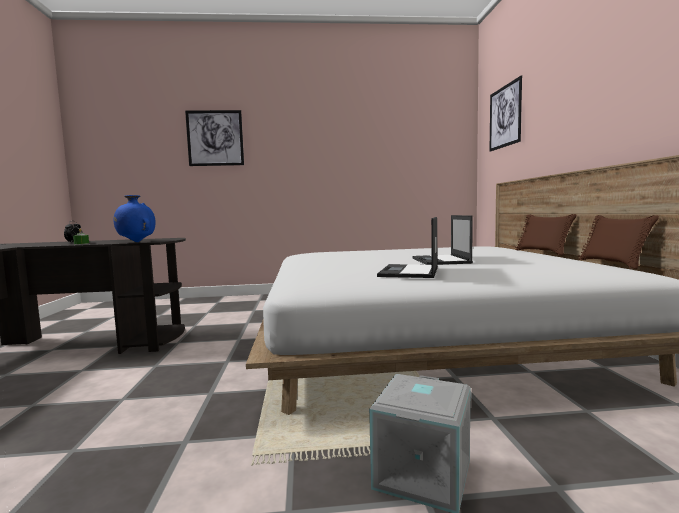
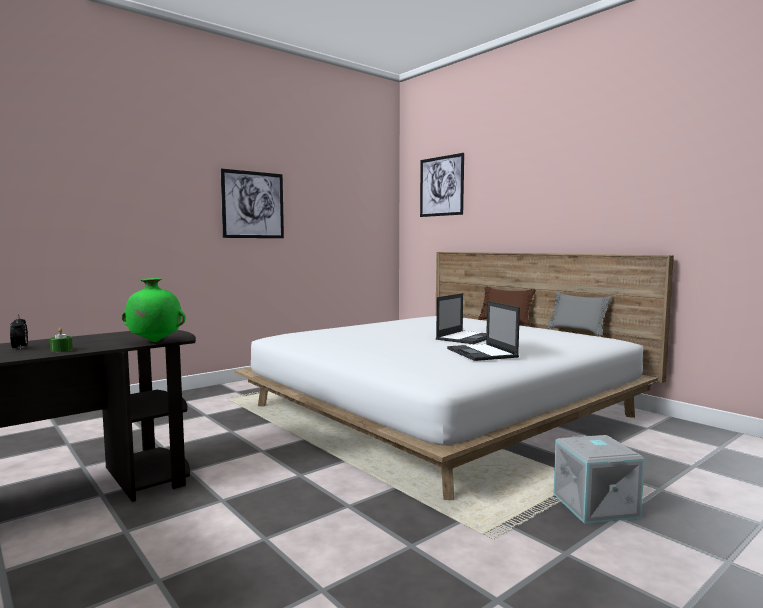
camera: 35 degrees left, 0 degrees up
(136, 242) = (154, 342): blue vase -> green vase
(215, 138) = (102, 173): picture -> picture (253, 205)
(441, 260) = (466, 338): laptop -> laptop turned 105 degrees counterclockwise
(613, 264) = (577, 332): brown pillow -> grey pillow

